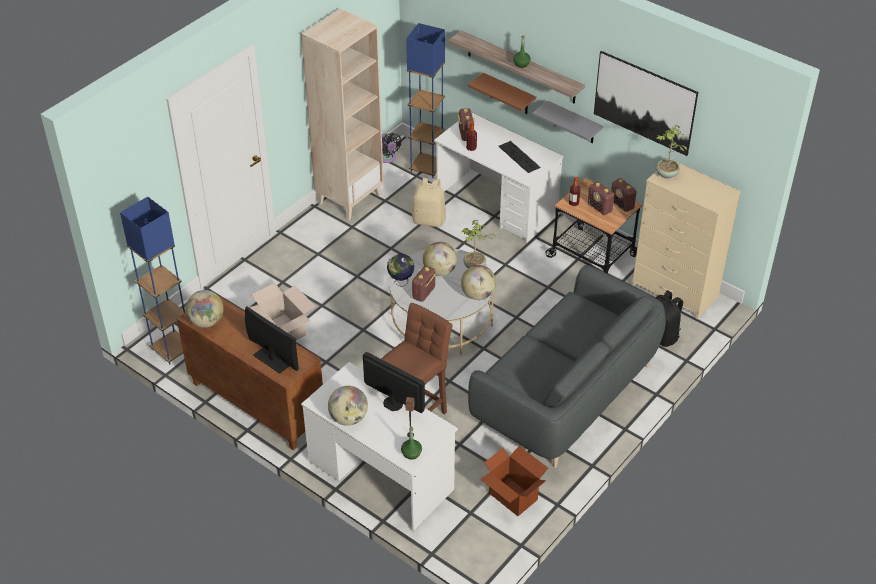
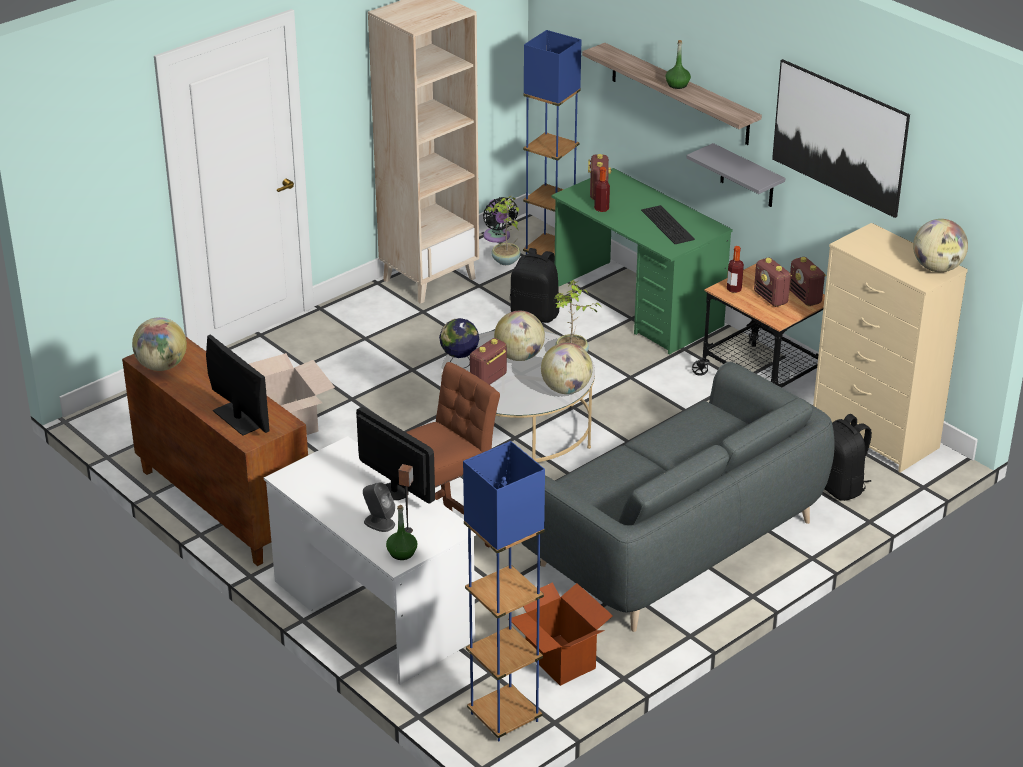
camera: 10 degrees right, 10 degrees down
(172, 349) = (127, 428): blue floor lamp -> blue floor lamp (504, 717)
(348, 418) = (325, 501): globe -> globe (937, 268)
(389, 431) = (379, 523): none -> grey speaker
(429, 220) = (535, 314): beige backpack -> black backpack
(496, 206) = (637, 307): white desk -> green desk
(509, 94) = (663, 138): brown shelf -> none
(666, 174) = (861, 240): potted plant -> potted plant (505, 261)

